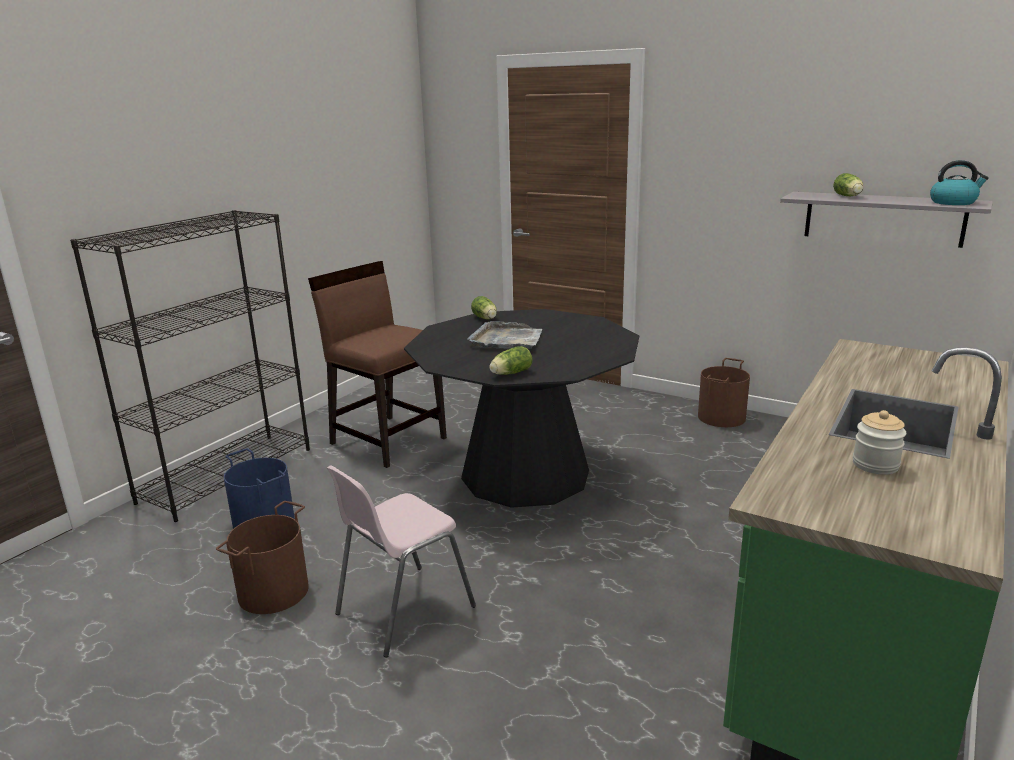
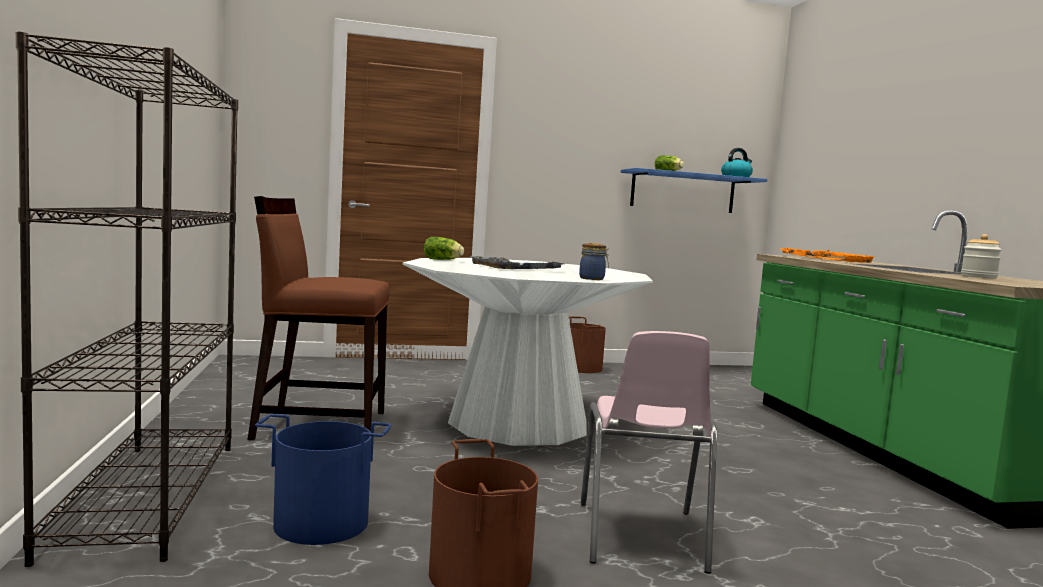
camera: 45 degrees left, 15 degrees down
(510, 373) = (593, 279): lettuce -> jar
(525, 474) = (518, 422): black dining table -> white dining table
(883, 218) = (683, 192): grey shelf -> blue shelf
(893, 367) = (827, 259): none -> orange tray

